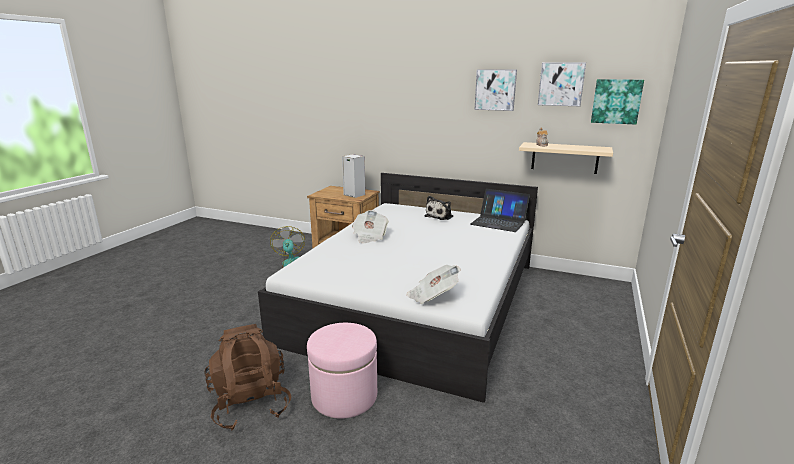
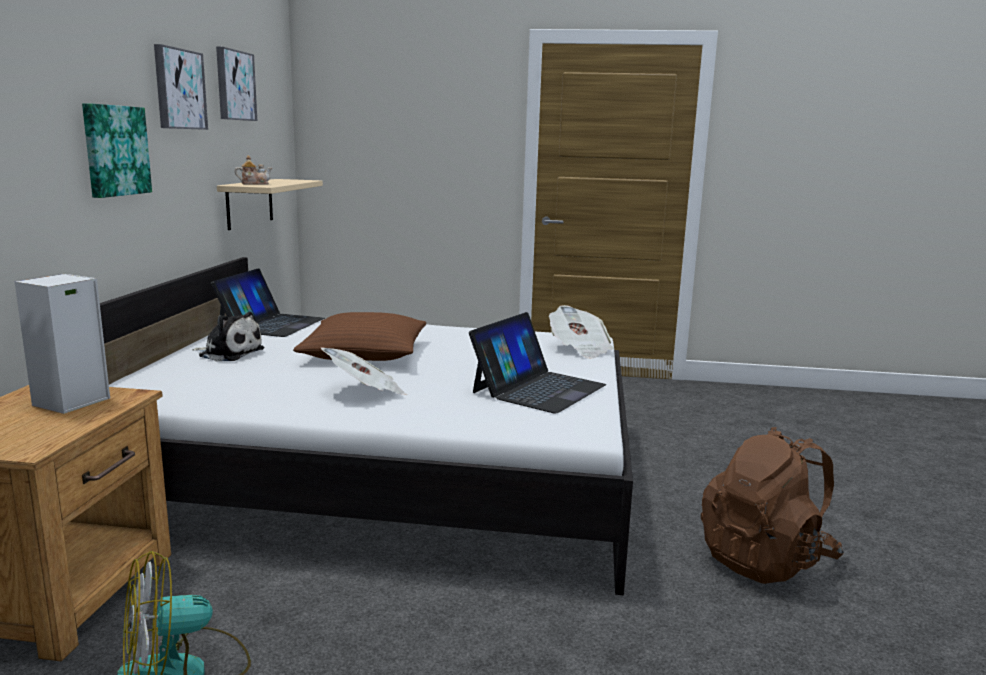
camera: 105 degrees left, 5 degrees down
(344, 396) = (677, 495): pink ottoman -> none
(352, 269) = (538, 388): none -> laptop
(434, 238) = (364, 353): none -> brown pillow
(616, 101) = (271, 114): picture -> picture (115, 150)

